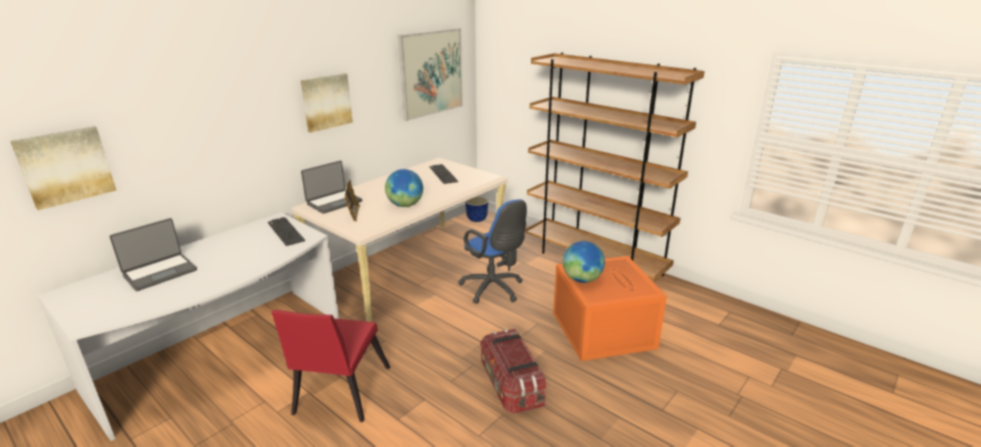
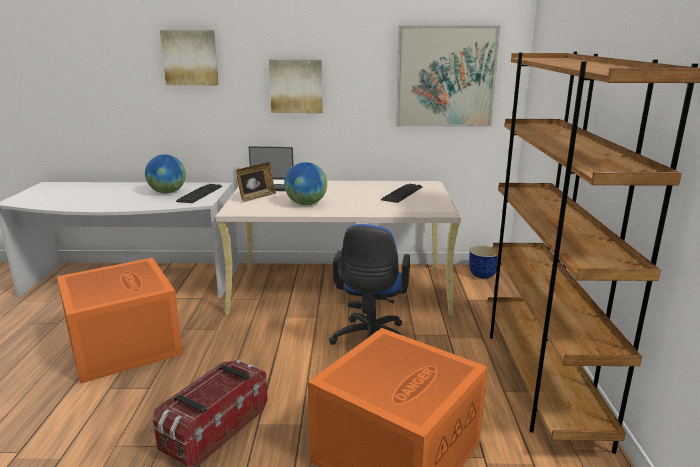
camera: 50 degrees right, 5 degrees down
(65, 166) = (70, 94): picture -> picture (190, 57)
(160, 272) = (96, 191): laptop -> none
(339, 394) = (122, 345): red chair -> orange storage box
(581, 279) = (369, 356): globe -> globe (167, 192)

